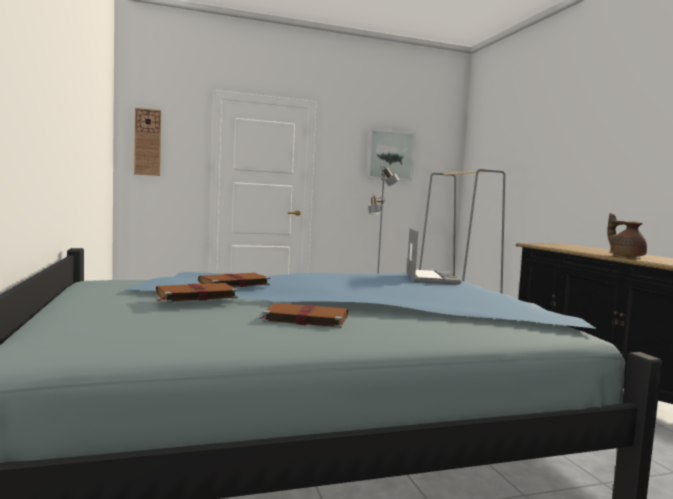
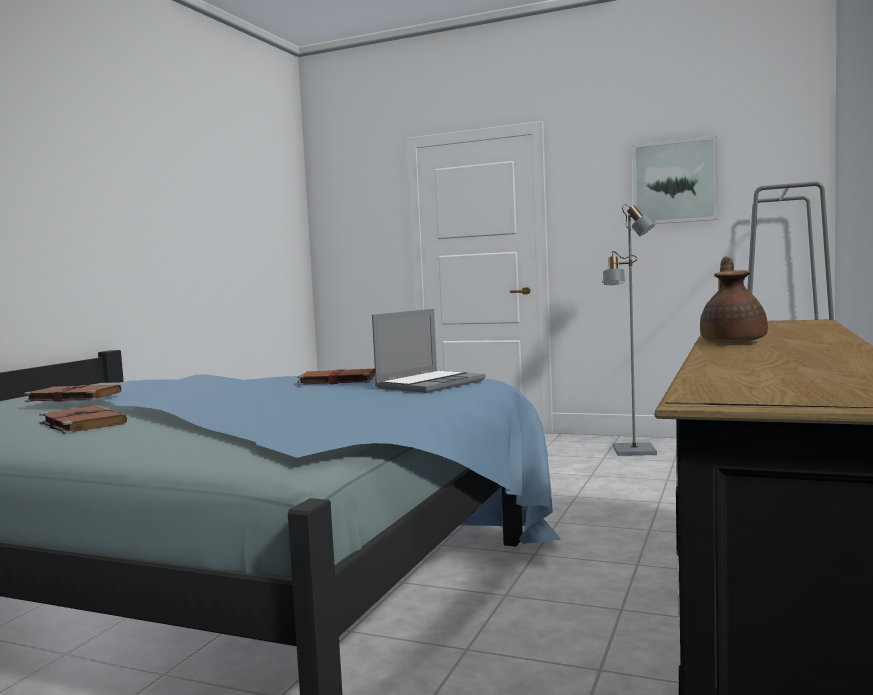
camera: 40 degrees right, 0 degrees up
(147, 142) = (340, 219): wall clock -> none
(233, 283) = (164, 386): brown book -> brown book (336, 380)

